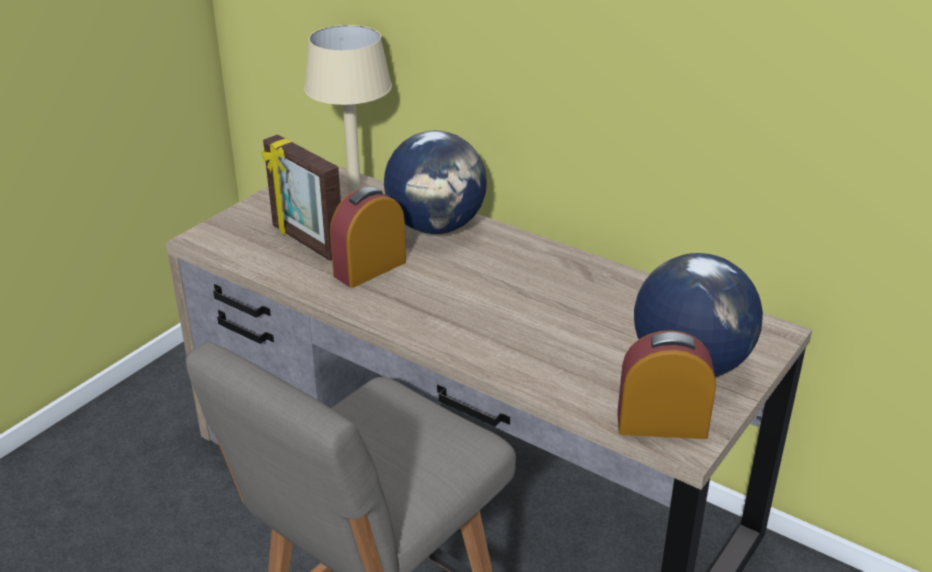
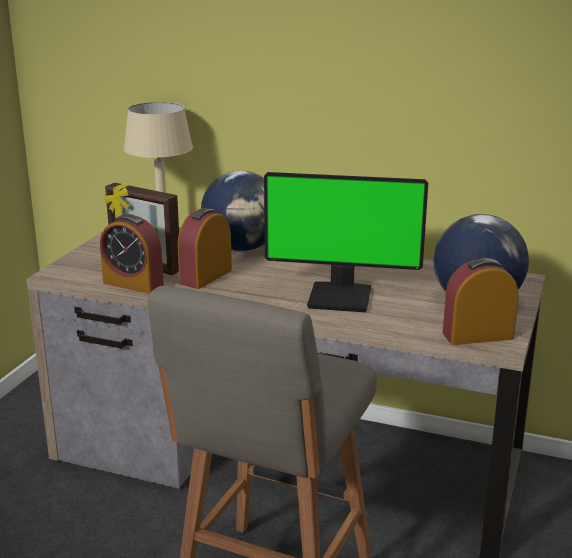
camera: 15 degrees left, 10 degrees down
(280, 268) = (133, 284): none -> alarm clock
(519, 327) = (341, 296): none -> monitor

